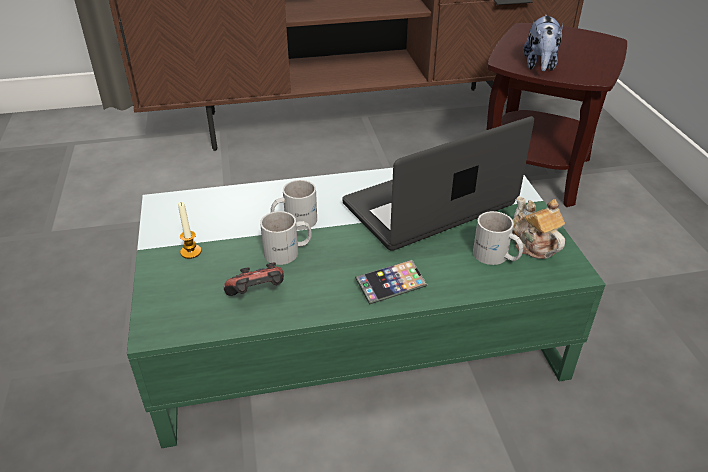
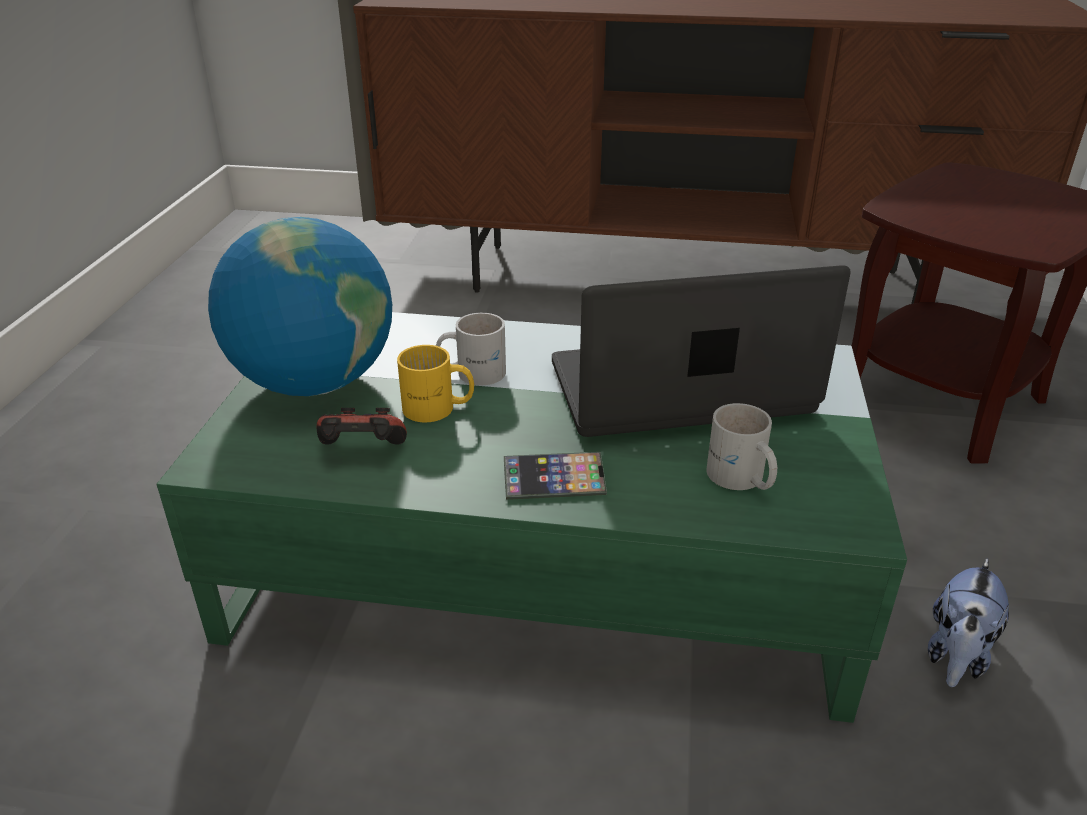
camera: 20 degrees right, 5 degrees down
(191, 252) = (313, 382): candle -> globe
(288, 252) = (438, 409): white mug -> yellow mug
(532, 244) = (812, 474): teapot -> none
(540, 66) = (948, 221): plush toy -> plush toy (957, 654)

